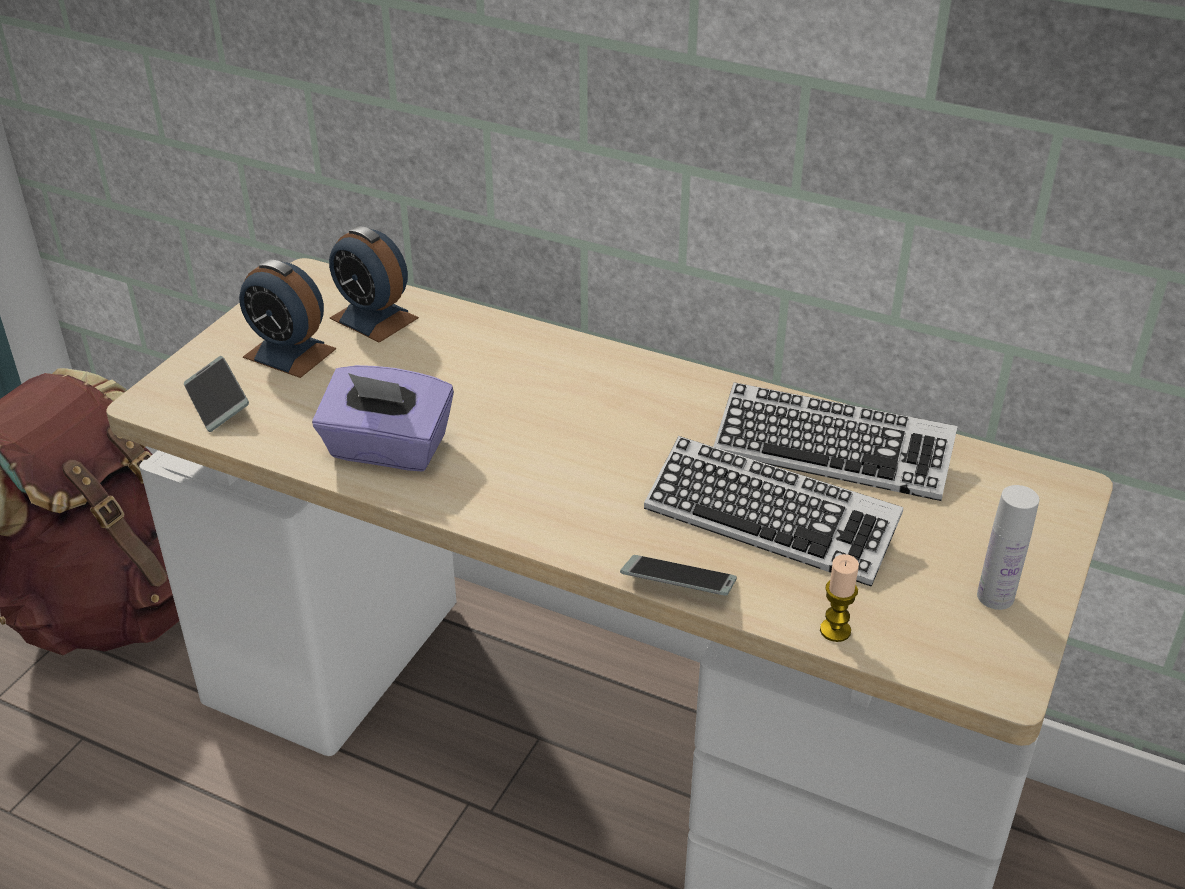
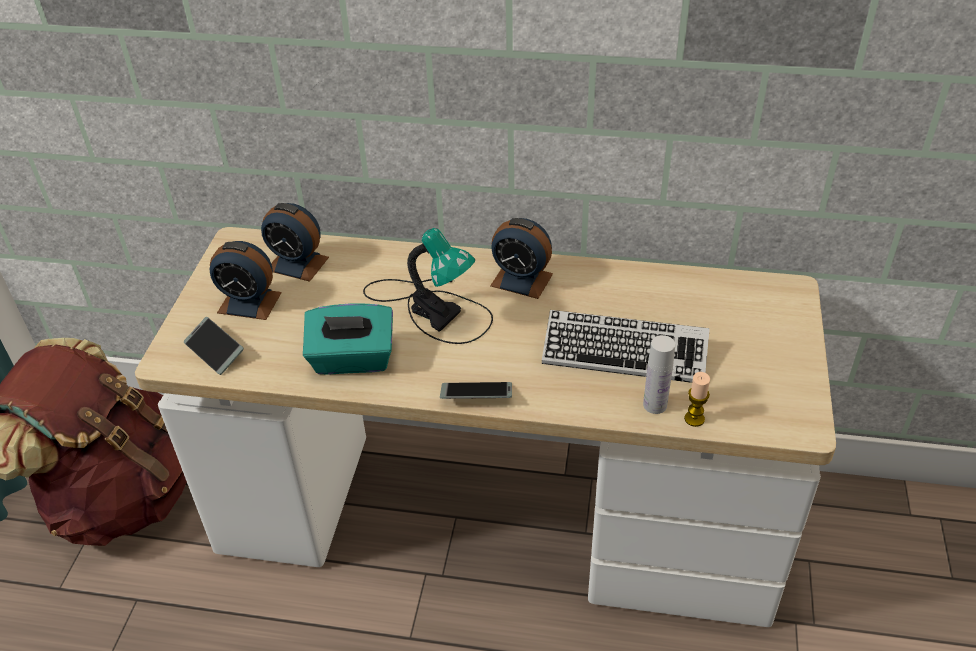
camera: 15 degrees left, 5 degrees up
(387, 449) = (352, 360): purple tissue box -> turquoise tissue box
(526, 406) = (432, 308): none -> table lamp
(666, 395) = (521, 280): none -> alarm clock
(678, 584) = (585, 411): phone -> phone (476, 396)
(832, 452) = (643, 297): keyboard -> none
(995, 596) = (779, 373): white bottle -> white bottle (655, 405)

